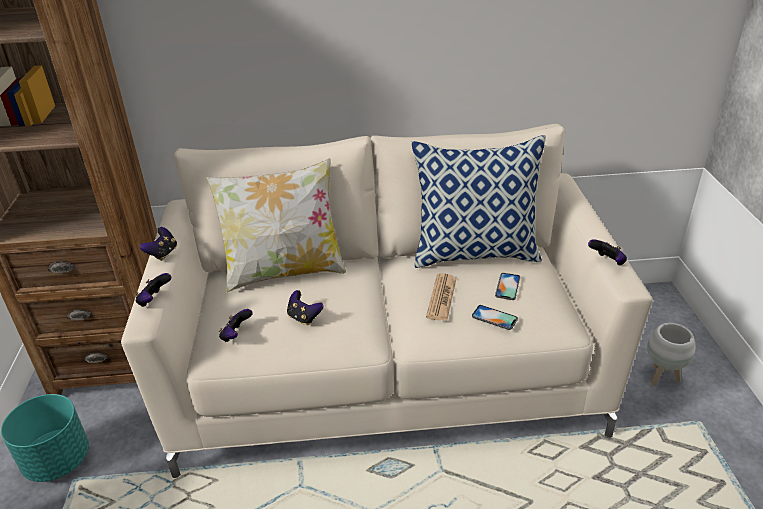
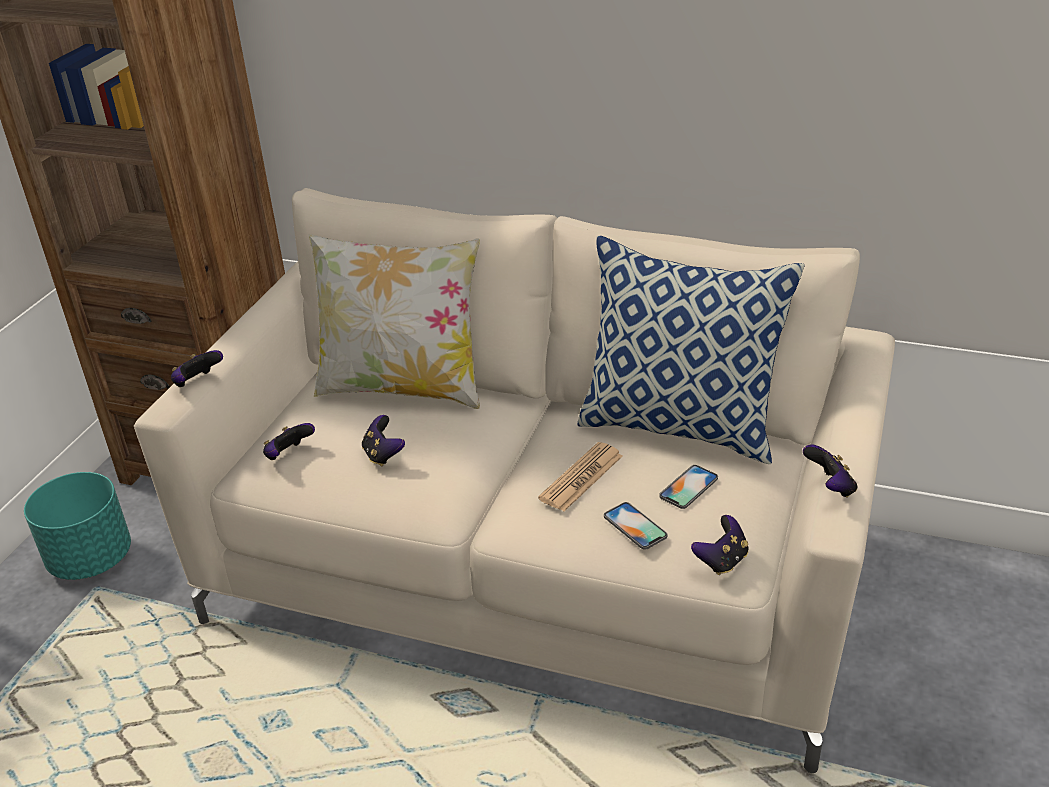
camera: 25 degrees right, 0 degrees up
(163, 254) = (246, 325): game controller -> game controller (721, 561)
(661, 377) = (965, 713): white planter -> none

